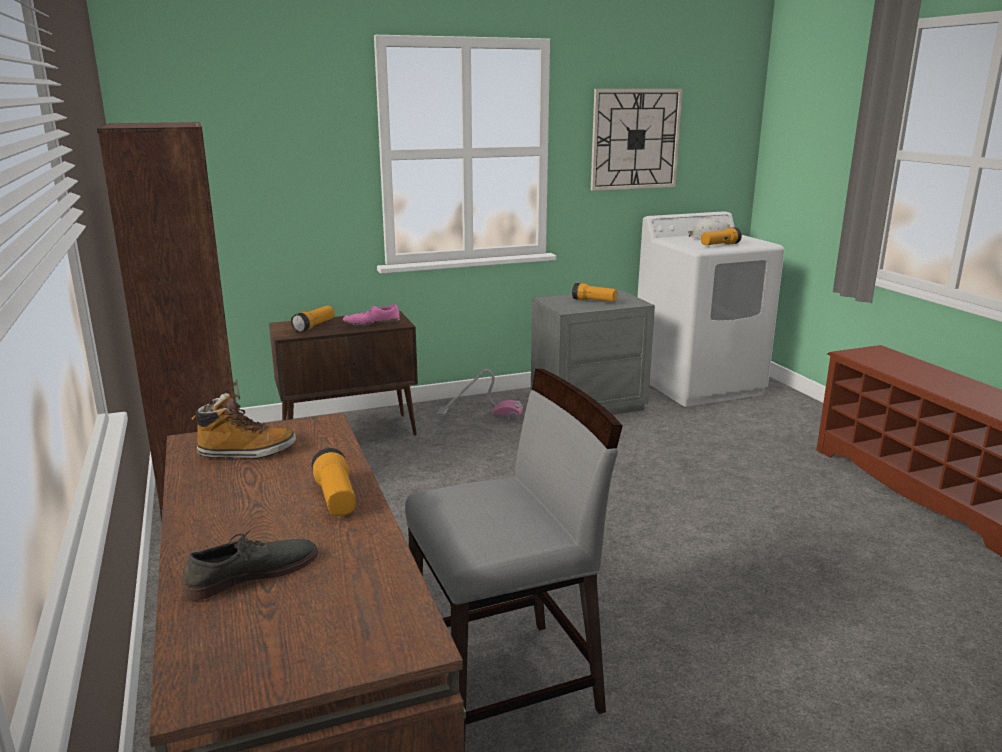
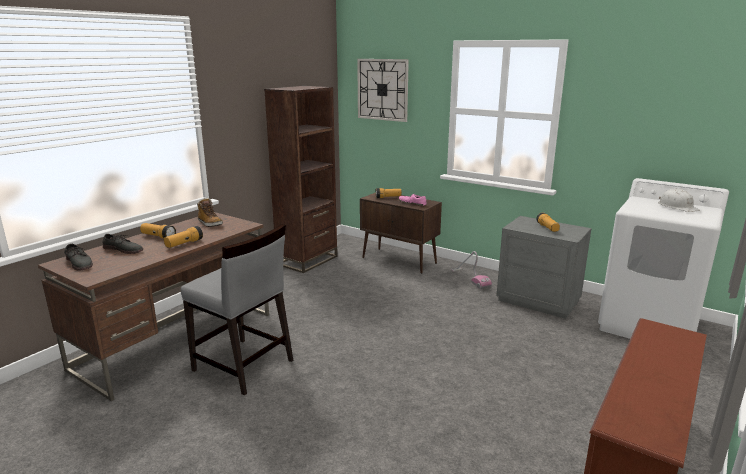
camera: 55 degrees right, 0 degrees up
(260, 652) = (79, 263): none -> grey shoe
(635, 139) = (636, 116): wall clock -> wall clock (382, 89)
(720, 245) = (657, 212): flashlight -> flashlight (158, 237)

